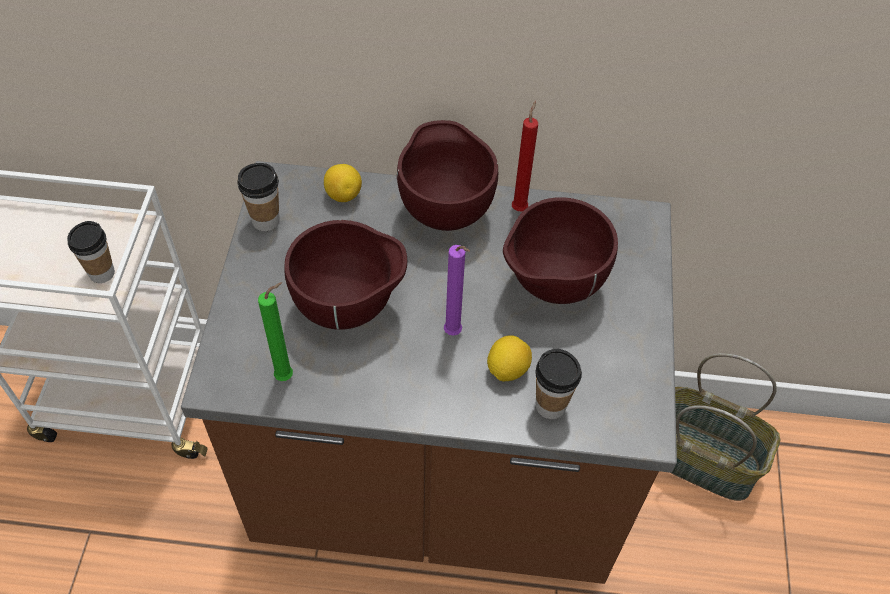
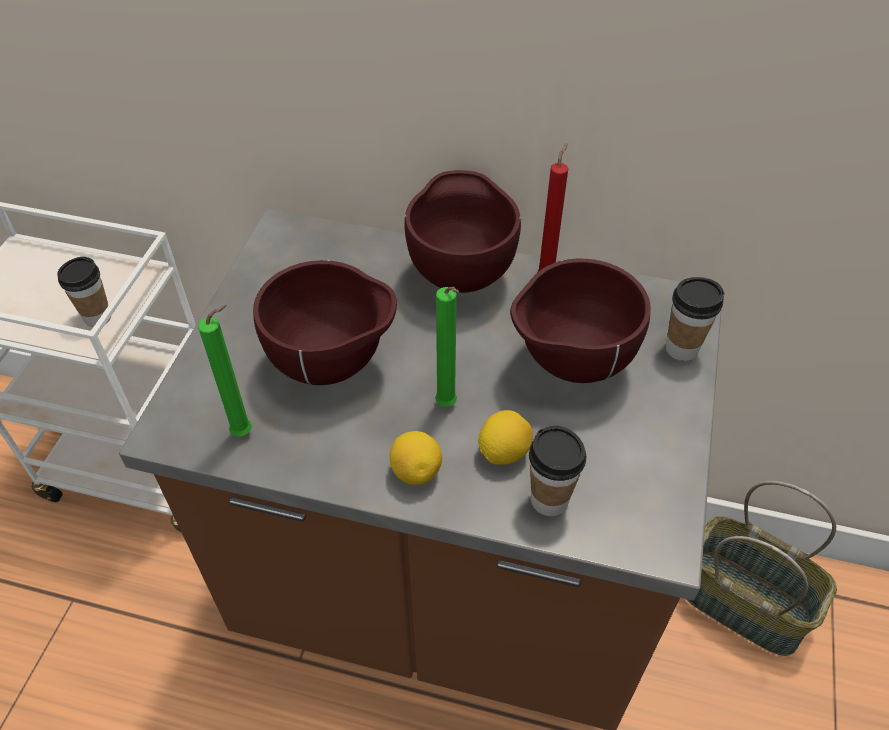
camera: 10 degrees right, 5 degrees down
(265, 221) = (262, 267): cup -> cup (681, 348)
(343, 195) = (352, 249): lemon -> lemon (416, 471)
(454, 334) = (447, 406): purple candle -> green candle

